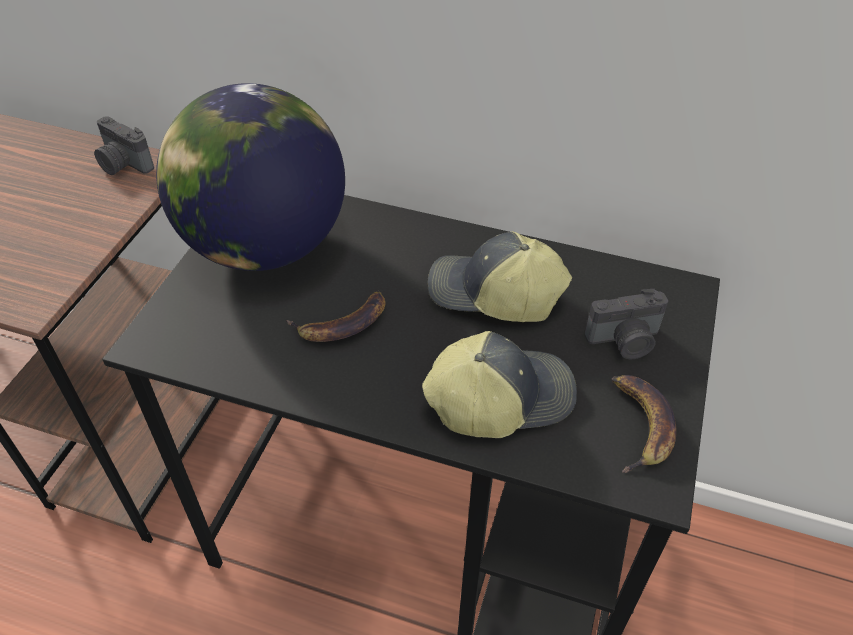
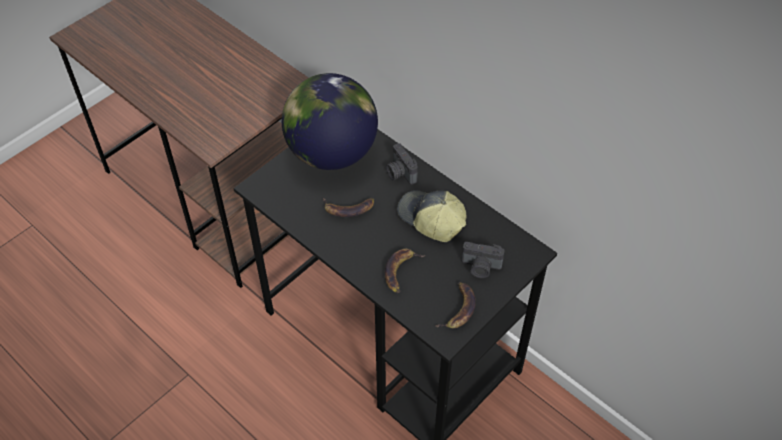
camera: 25 degrees right, 5 degrees up
(123, 164) = (282, 79): camera -> camera (400, 173)
(499, 397) = (401, 272): cap -> banana

